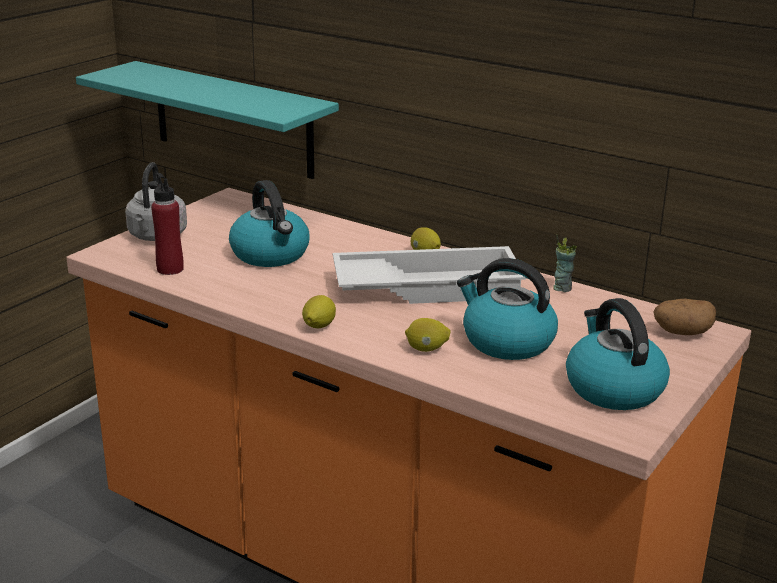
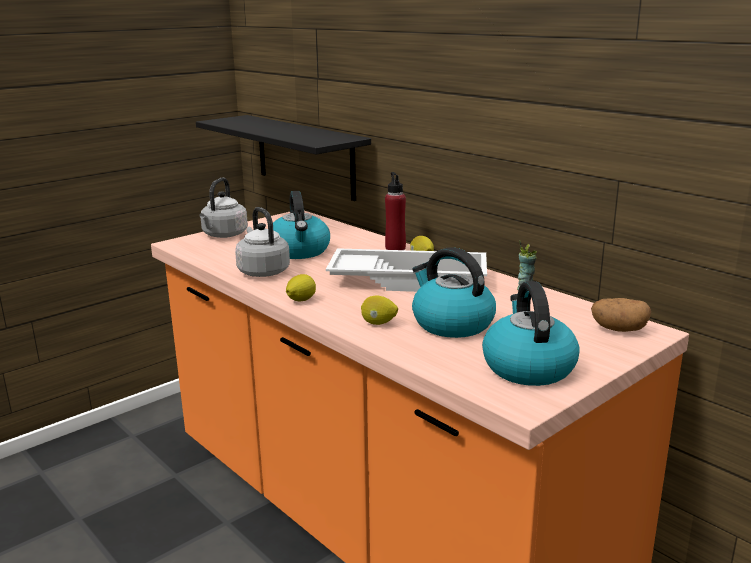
camera: 15 degrees right, 5 degrees down
(170, 269) = (217, 255): red bottle -> red bottle (395, 248)
(233, 119) = (304, 156): turquoise shelf -> black shelf
(244, 288) = (262, 271): none -> grey kettle

